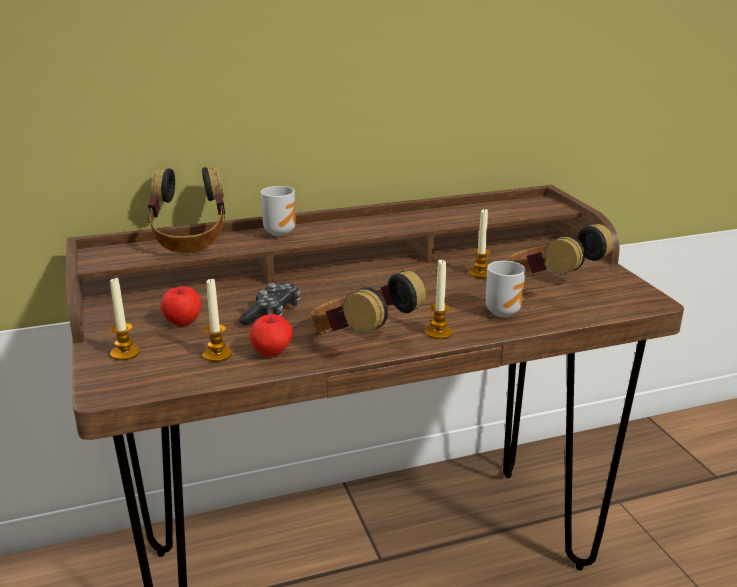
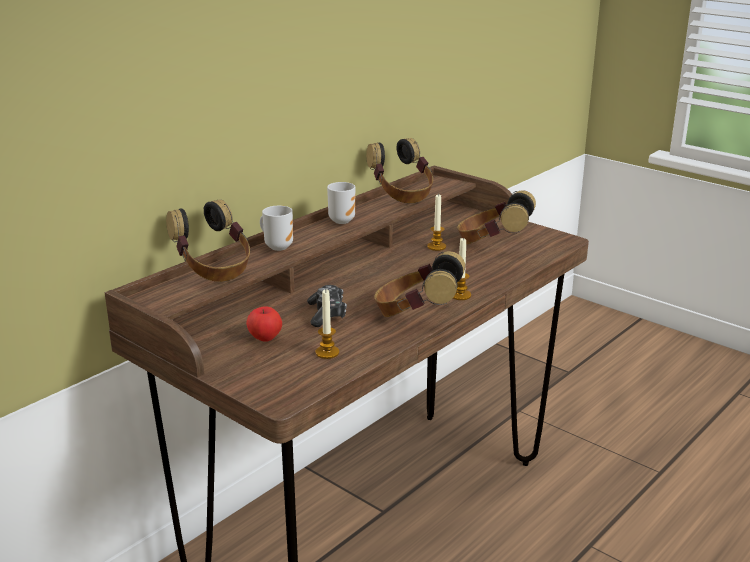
camera: 30 degrees left, 0 degrees up
(125, 353) = (254, 372): candle -> none
(272, 353) = (365, 340): apple -> none
(478, 207) = (401, 195): none -> headphones
(503, 311) = (484, 270): mug -> mug (341, 220)

